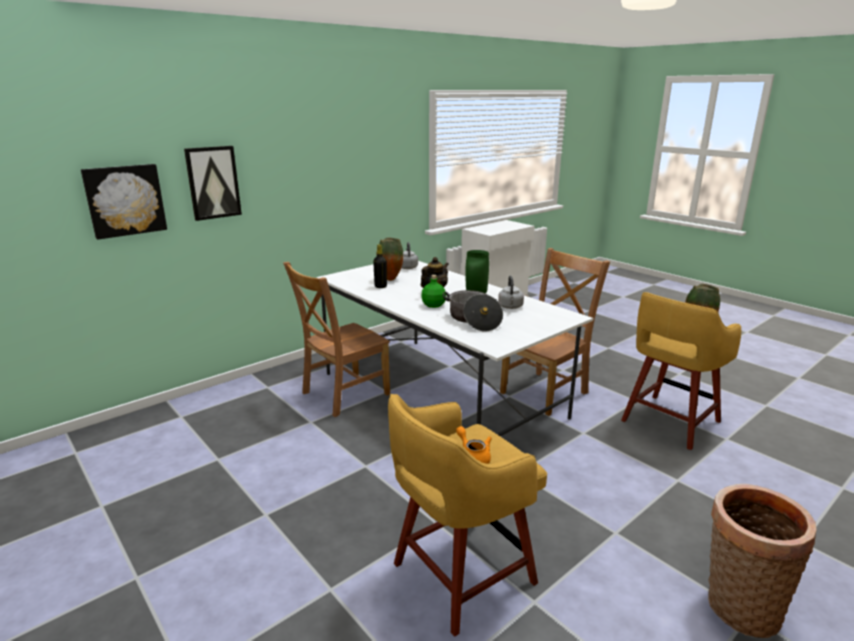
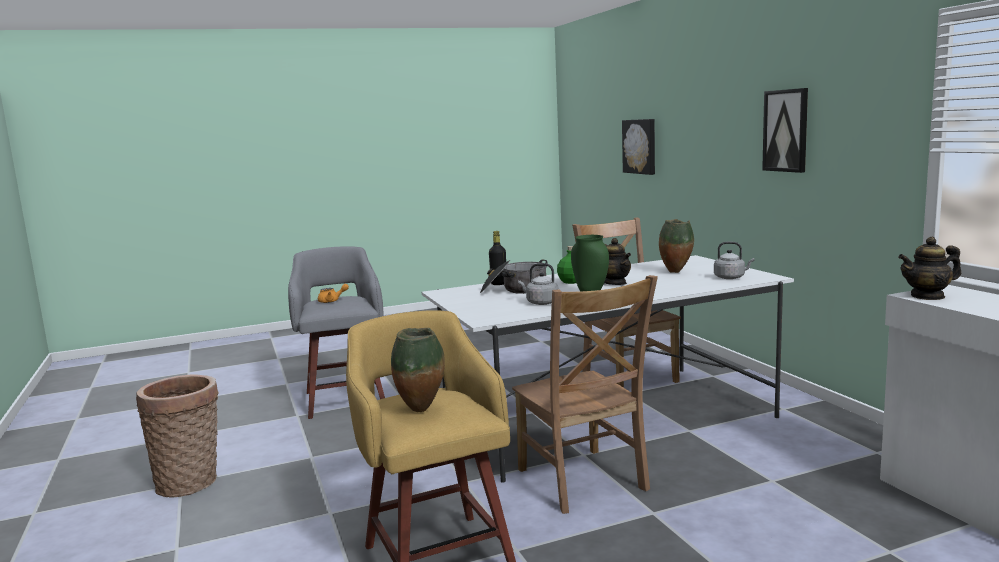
camera: 110 degrees right, 10 degrees down
(213, 182) = (683, 139): picture -> picture (786, 130)
(380, 286) = (649, 269): black bottle -> black bottle (498, 284)
(459, 575) = (346, 398): yellow stool -> grey stool
(490, 231) = (927, 296): none -> teapot

